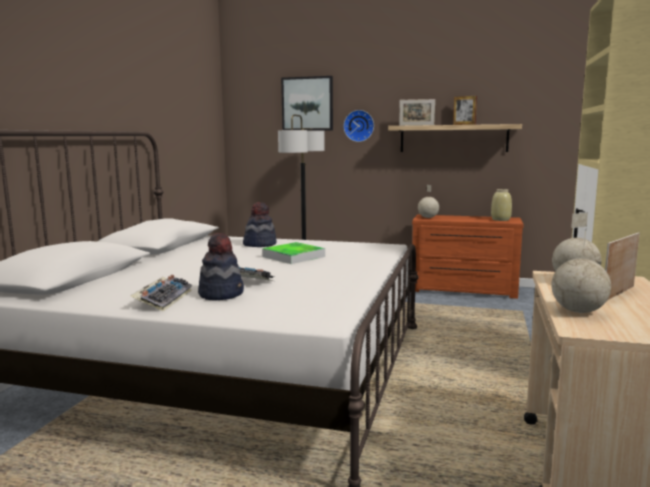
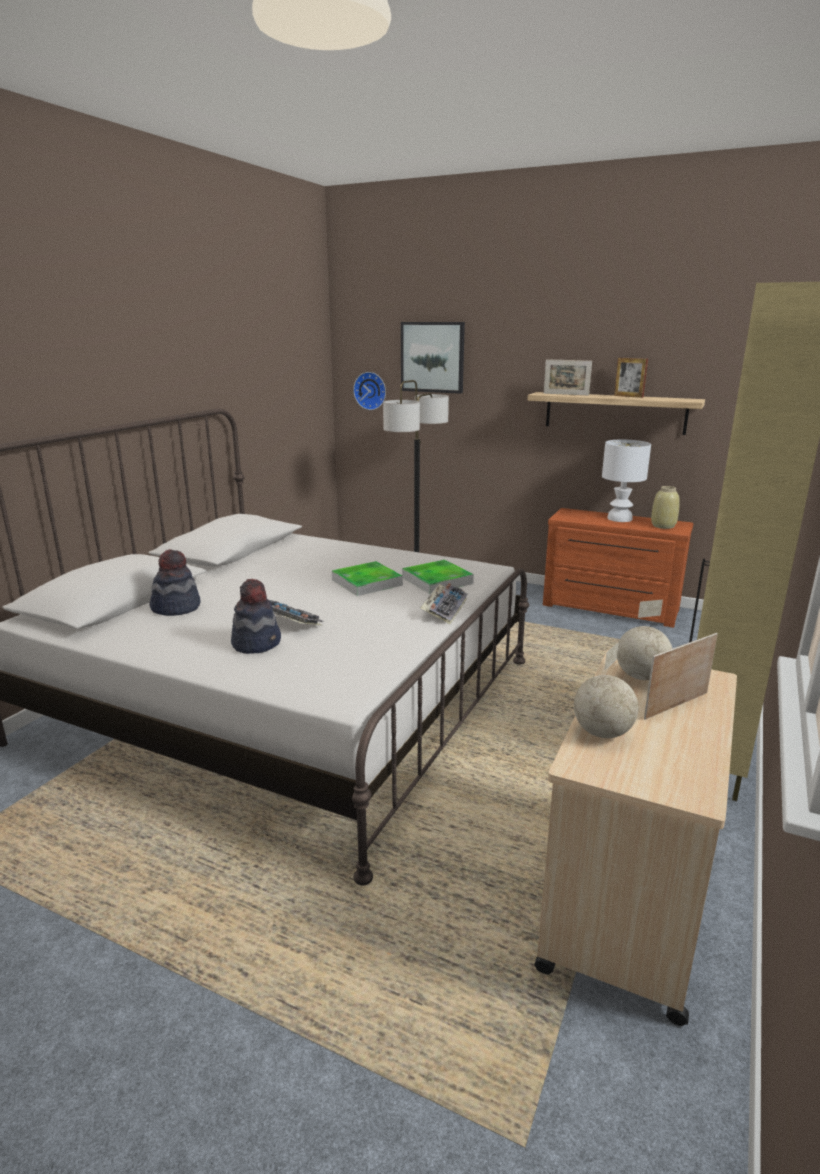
camera: 10 degrees right, 10 degrees up
(163, 299) = (194, 646): keyboard -> keyboard (444, 608)
(260, 244) = (340, 556): hat -> hat (176, 607)
(351, 253) = (437, 580): none -> tray
(359, 126) = (495, 389): wall clock -> wall clock (371, 390)
(428, 217) = (570, 516): globe -> none
(465, 217) = (619, 518): none -> white table lamp

